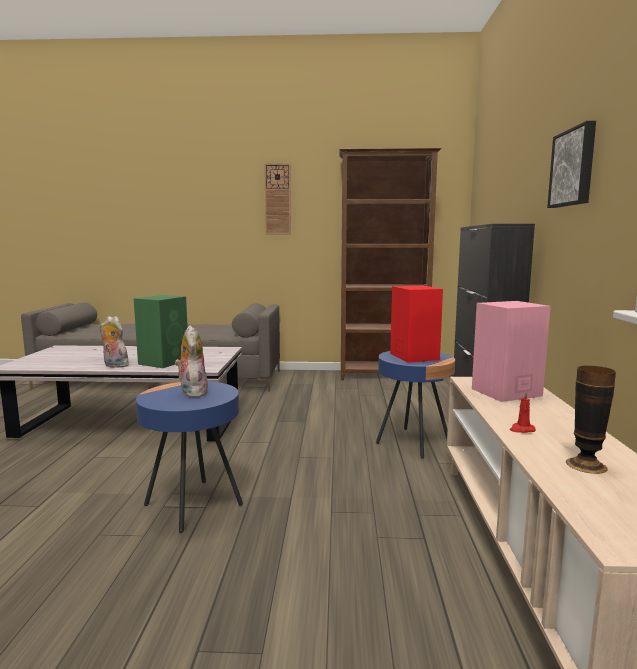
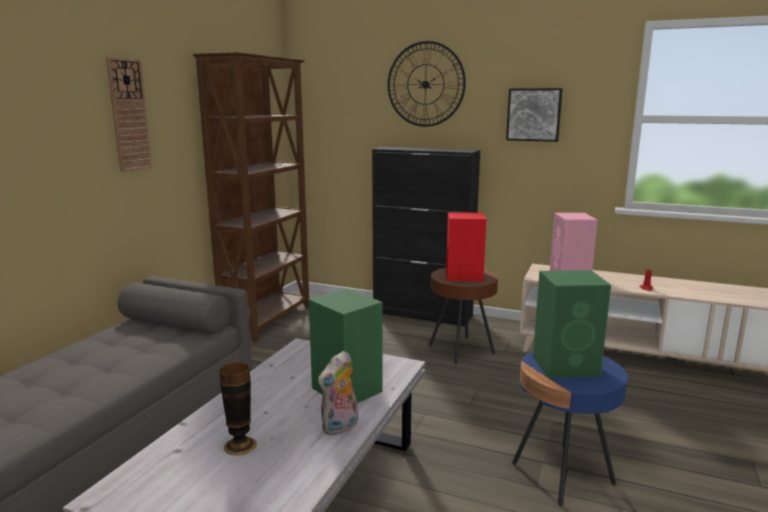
camera: 70 degrees left, 5 degrees up
(192, 392) = (567, 366): plush toy -> green speaker
(413, 443) = (461, 350): blue side table -> brown side table
(519, 151) = (425, 84): none -> wall clock
(586, 465) = (697, 289): vase -> vase (240, 445)

